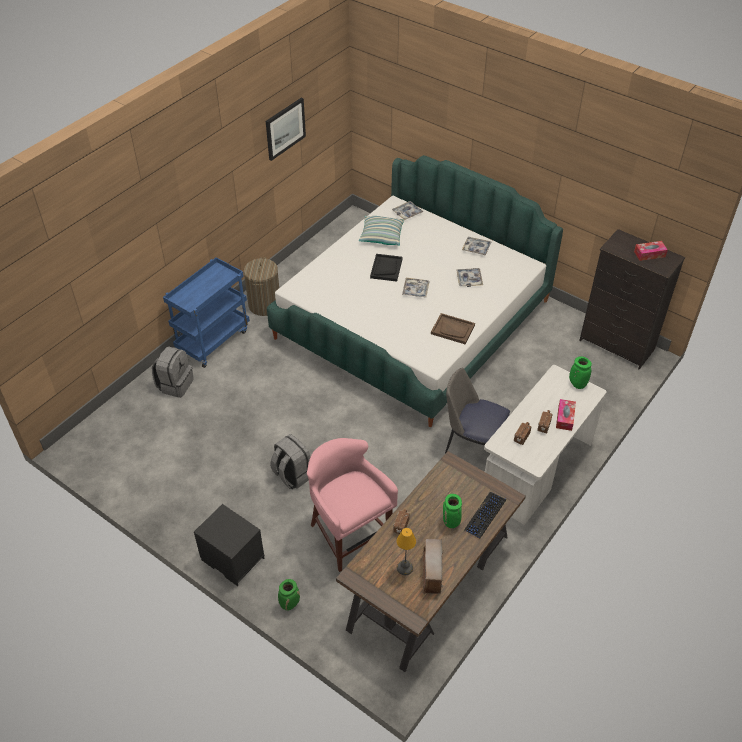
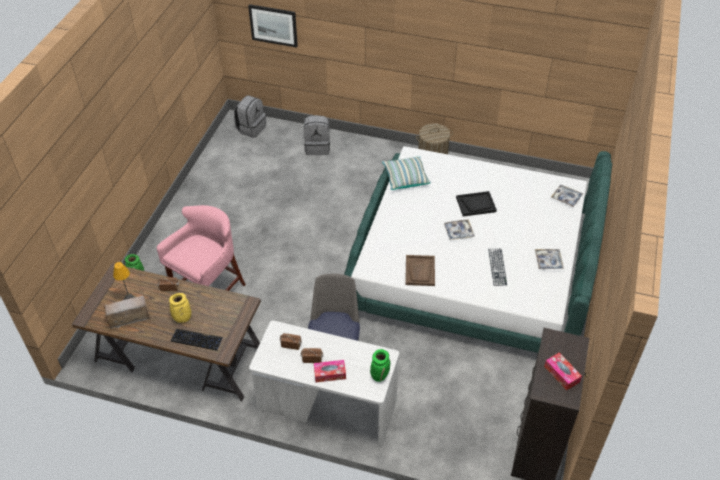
camera: 70 degrees right, 0 degrees up
(213, 340) = (375, 151): blue cart -> none
(231, 559) = (167, 232): black nightstand -> none
(285, 128) = (530, 48): picture -> picture (273, 25)
(292, 475) = (256, 241): grey backpack -> grey backpack (251, 128)
(381, 236) = (518, 189): pillow -> pillow (405, 178)
(451, 522) = (182, 319): green vase -> yellow vase
(469, 280) = (497, 267): tray -> keyboard

